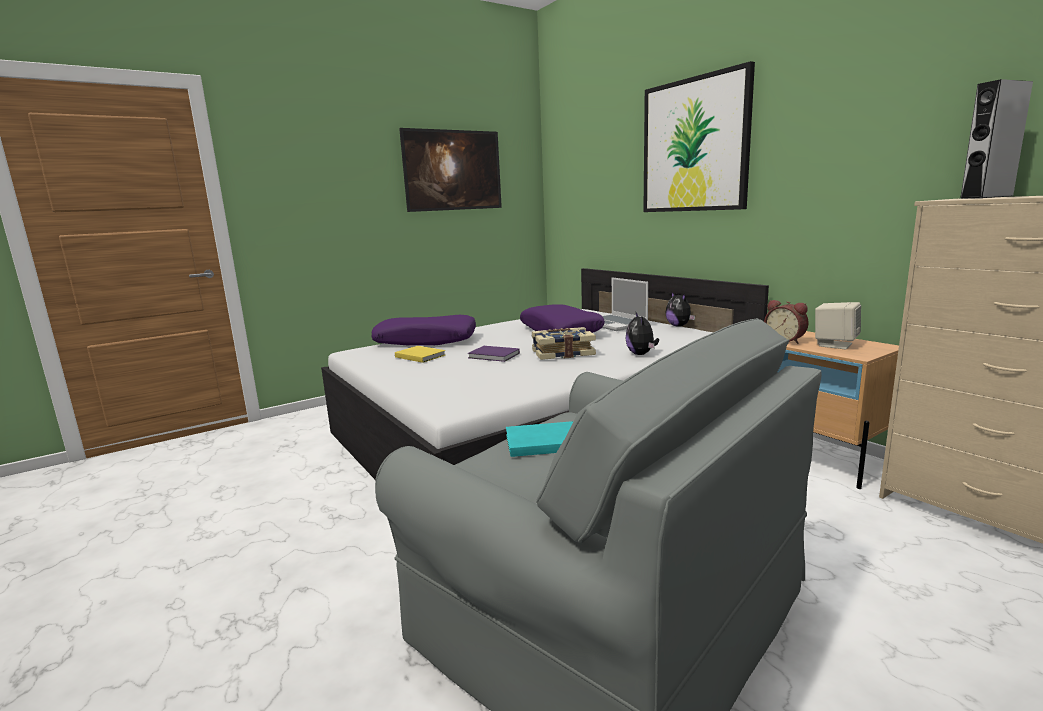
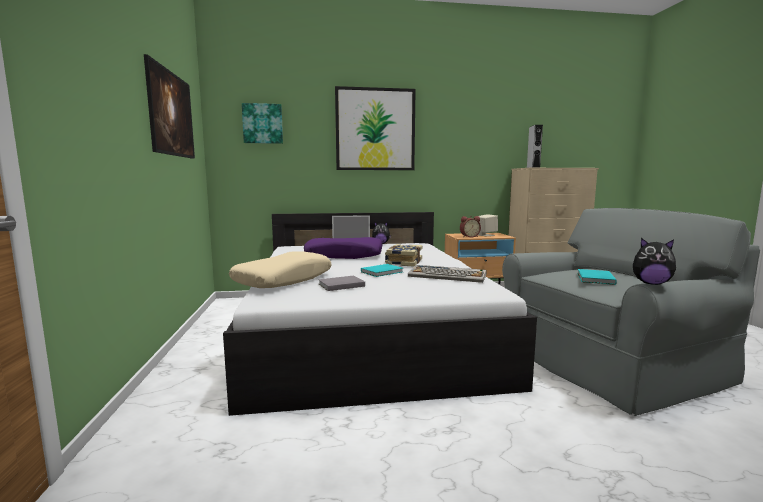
camera: 65 degrees left, 5 degrees down
(420, 356) = (340, 285): yellow book -> grey book
(426, 341) = (283, 280): purple pillow -> beige pillow
(494, 356) = (383, 272): purple book -> turquoise book
(512, 378) = (448, 275): none -> keyboard
(582, 157) = (263, 124): none -> picture
(641, 354) = (431, 255): plush toy -> plush toy (651, 283)

